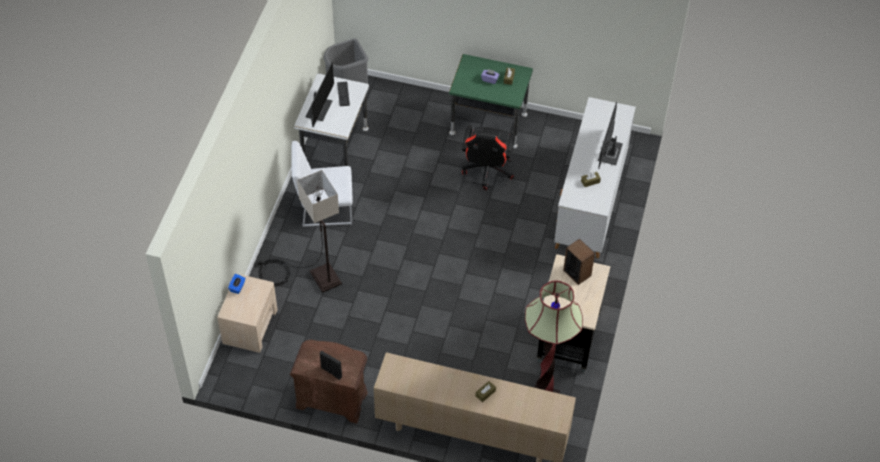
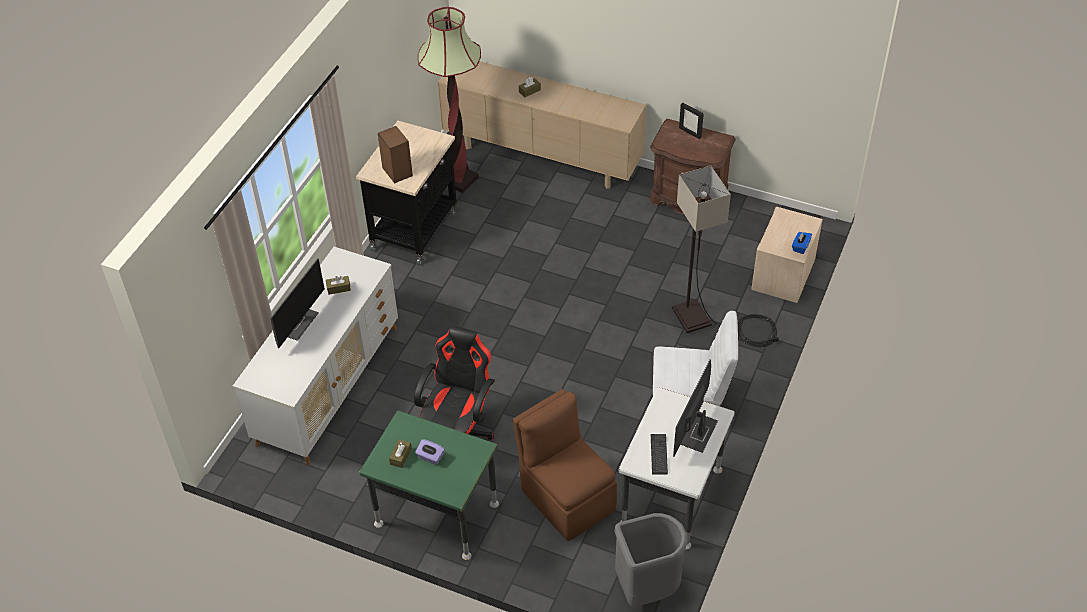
camera: 170 degrees left, 5 degrees down
(405, 140) = (566, 498): none -> brown chair

